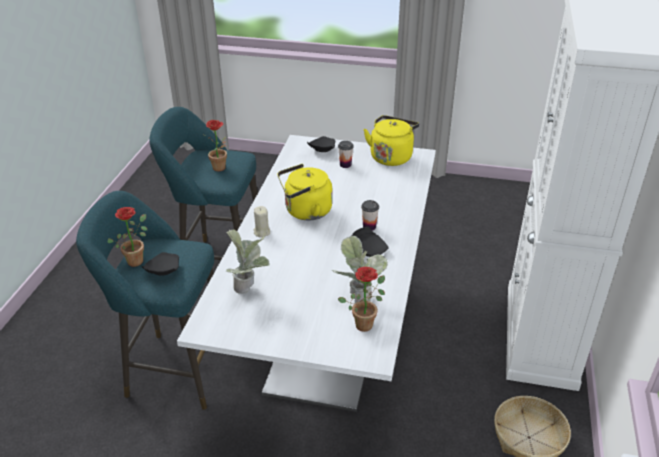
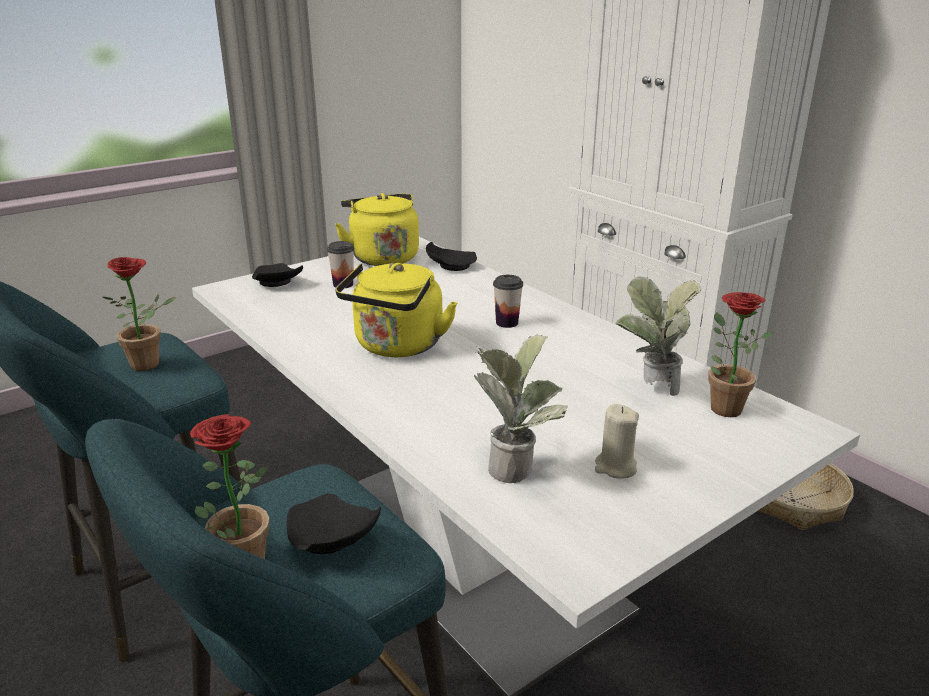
camera: 50 degrees left, 10 degrees down
(261, 232) = (386, 397): beige candle -> beige candle (615, 467)
(369, 249) = (556, 341): black plate -> black plate (450, 266)

